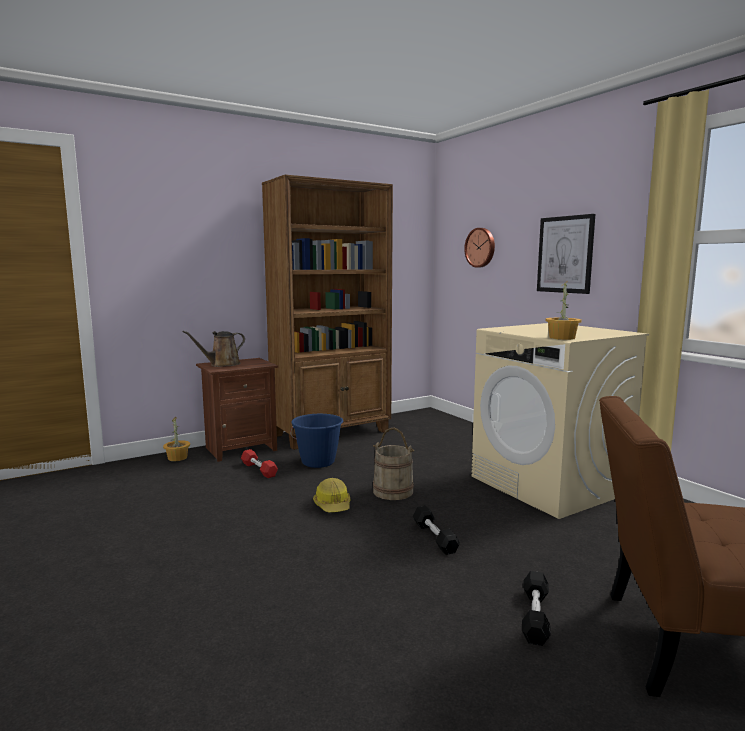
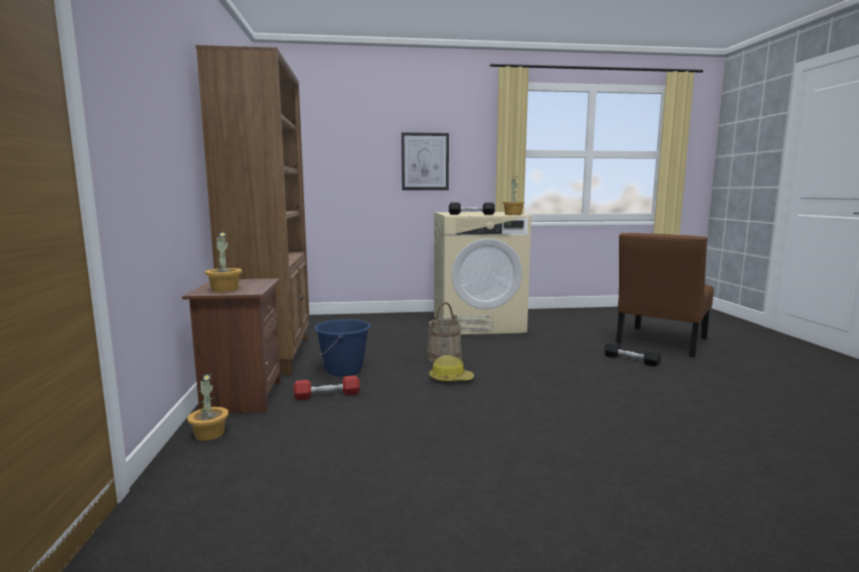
camera: 65 degrees left, 0 degrees up
(222, 364) = (225, 289): brown watering can -> potted plant
(434, 537) = (530, 361): black dumbbell -> black dumbbell (471, 214)
(481, 247) = (331, 153): wall clock -> none

